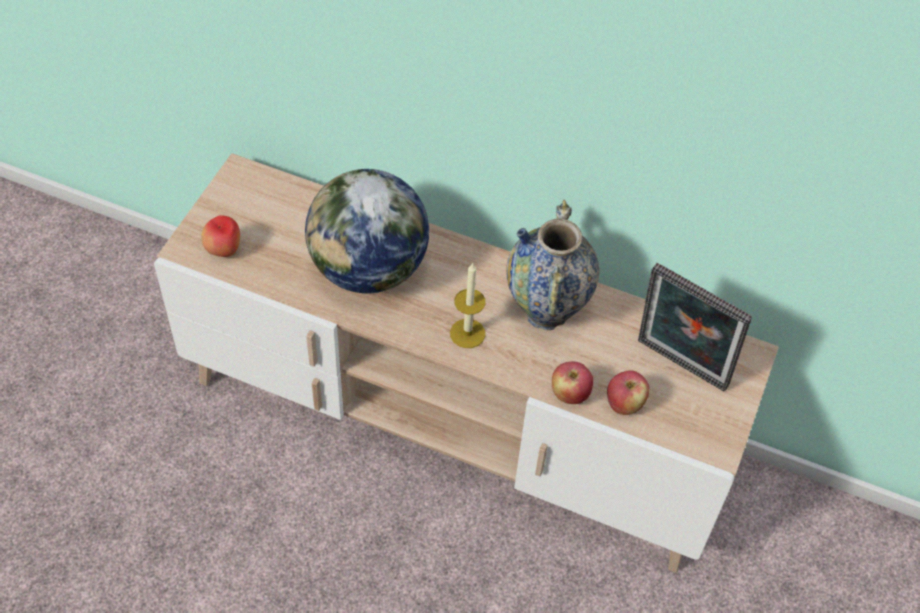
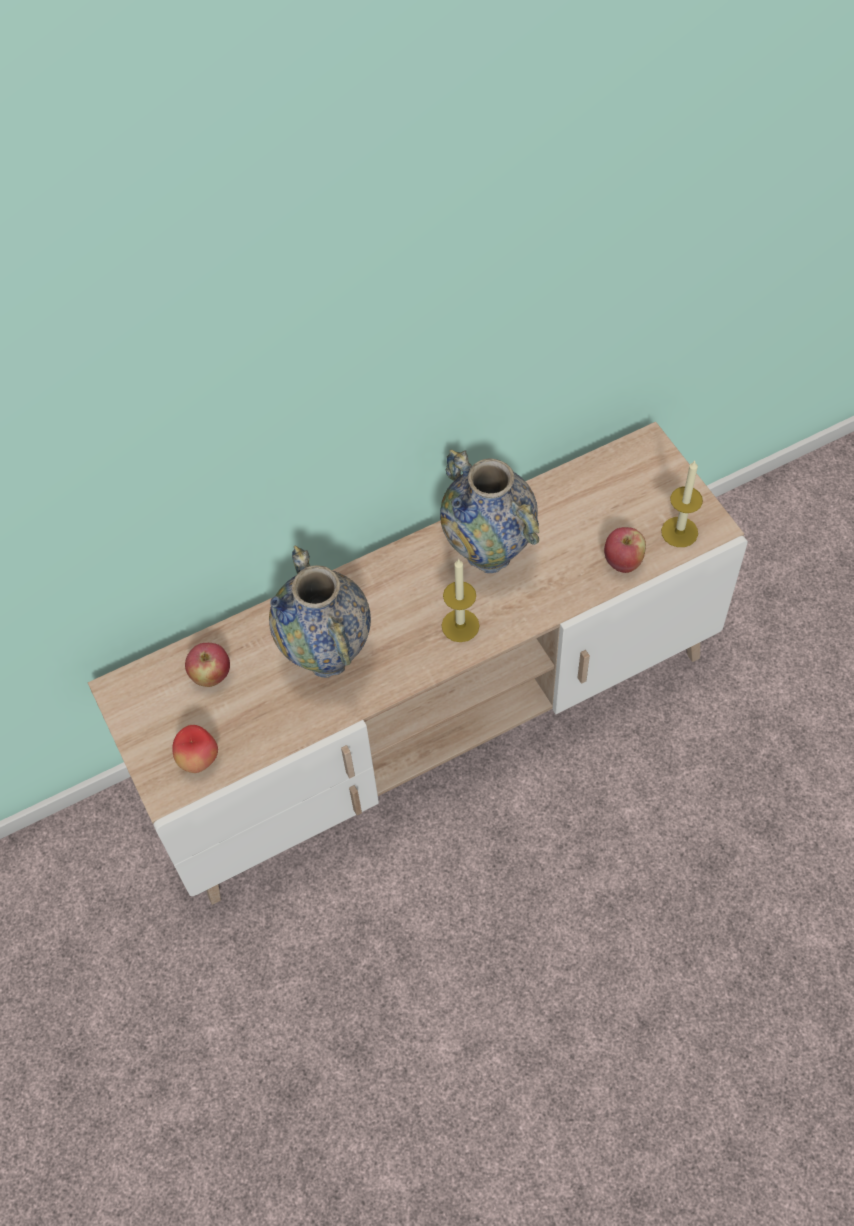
camera: 45 degrees left, 5 degrees up
(368, 269) = (327, 656): globe -> vase
(569, 394) = (582, 593): apple -> apple (211, 675)
(679, 367) = (620, 500): picture frame -> none
(690, 426) = (679, 532): none -> candle

